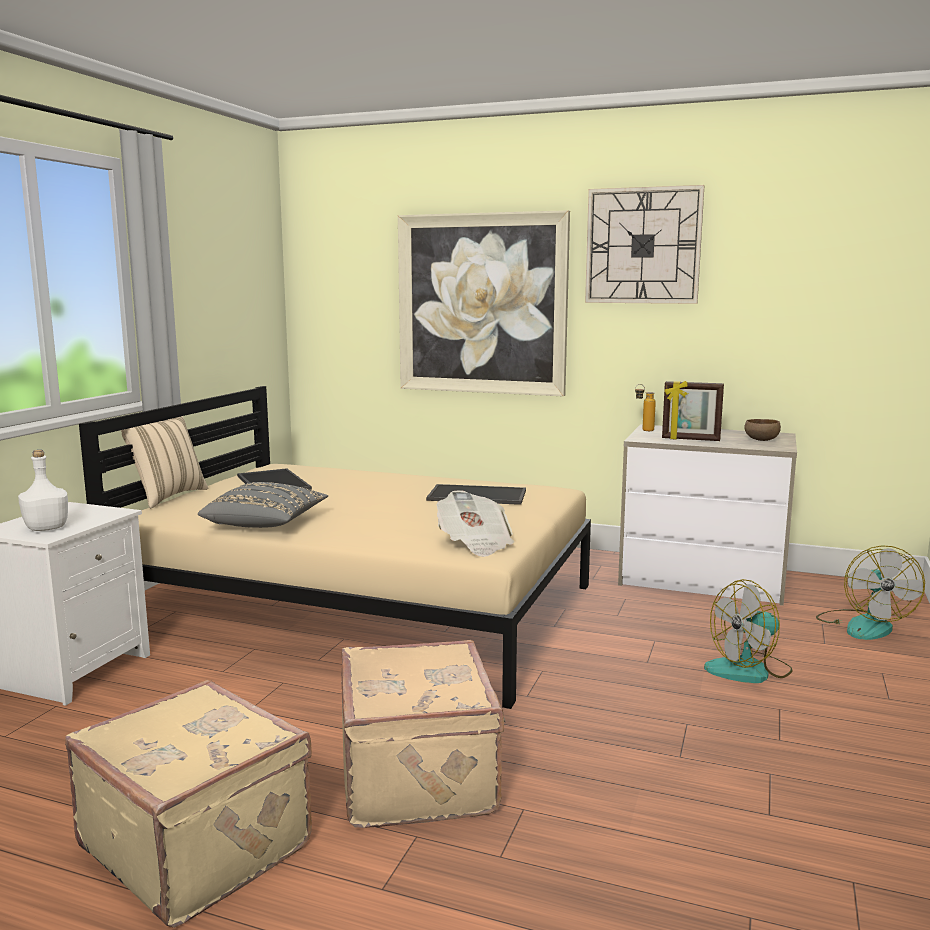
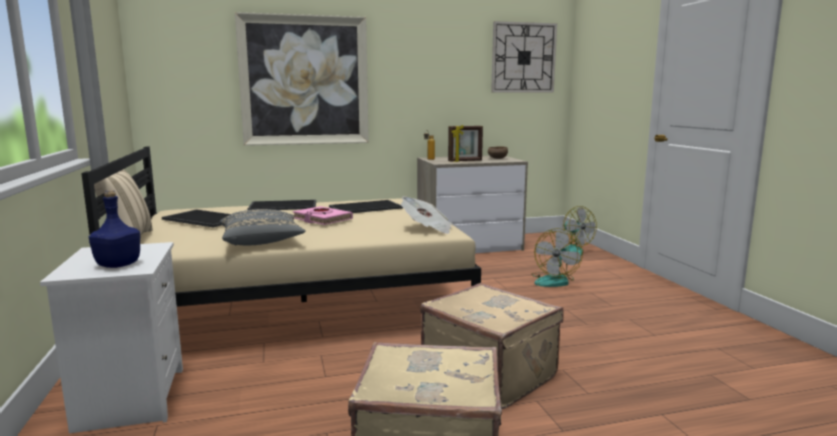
camera: 35 degrees left, 0 degrees up
(45, 528) = (117, 265): white bottle -> blue bottle
(386, 505) = (322, 219): none -> pink book
(387, 477) = (282, 206): none -> tray
(643, 246) = (413, 43): wall clock -> wall clock (523, 58)

